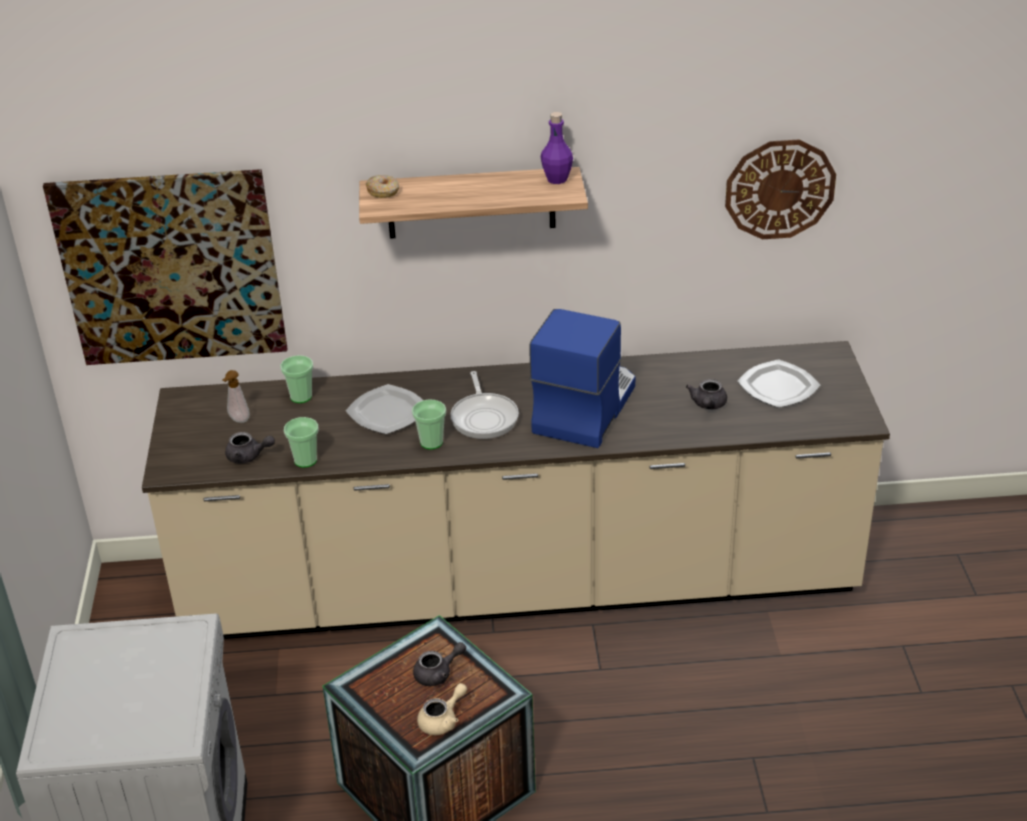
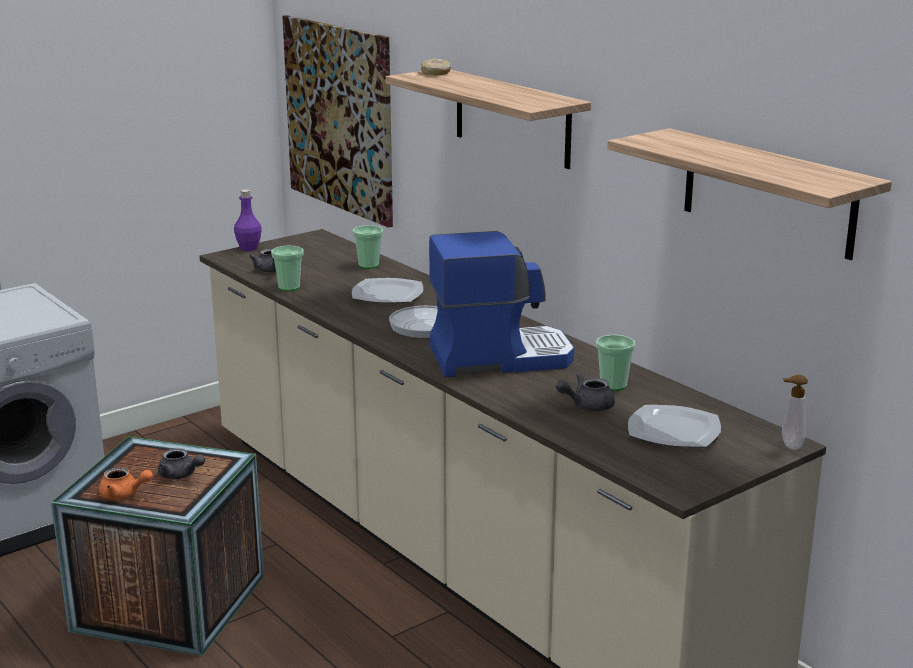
camera: 55 degrees right, 15 degrees down
(238, 420) = (312, 257): soap dispenser -> soap dispenser (789, 445)
(431, 442) = (367, 318): cup -> cup (613, 385)
(442, 720) = (124, 494): beige teapot -> orange teapot
(557, 179) = (552, 100): purple bottle -> purple bottle (248, 248)
(779, 189) = (768, 193): wall clock -> shelf

